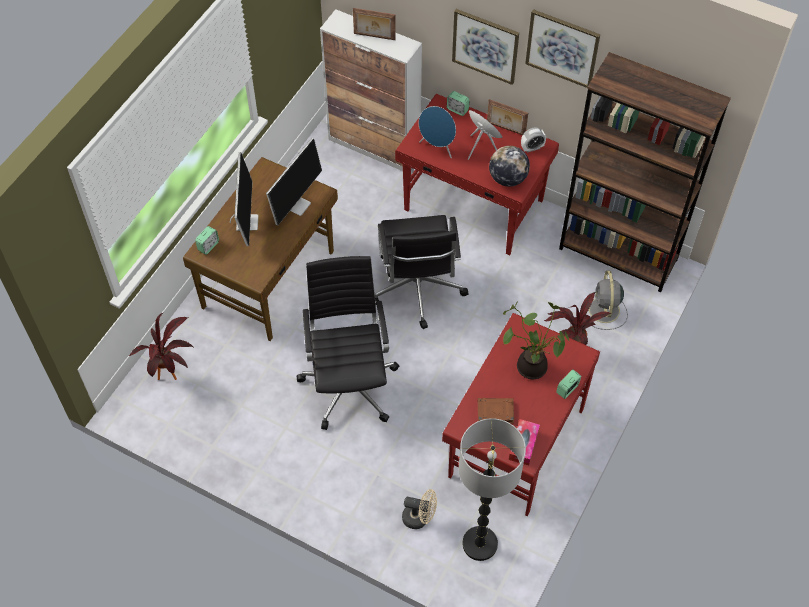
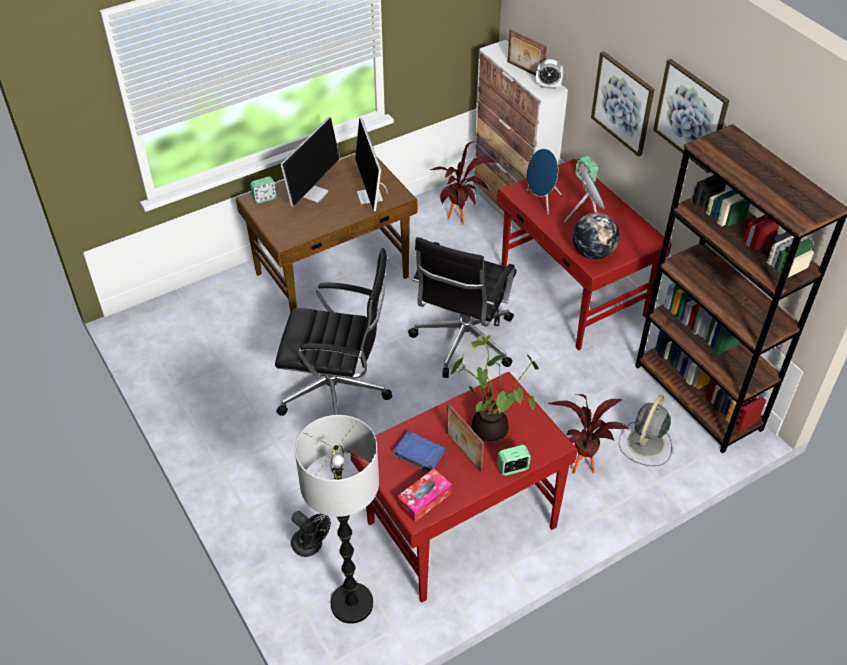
camera: 30 degrees right, 10 degrees down
(173, 376) = (188, 316): potted plant -> potted plant (461, 221)
(297, 204) = (370, 196): monitor -> monitor turned 105 degrees clockwise
(349, 383) = (337, 393): black office chair -> black office chair turned 75 degrees clockwise
(419, 518) = (310, 547): beige fan -> black fan
(495, 412) = (418, 453): brown book -> blue book
(505, 129) = (622, 211): picture frame -> picture frame (462, 452)
(532, 148) = (639, 236): alarm clock -> alarm clock (548, 86)

